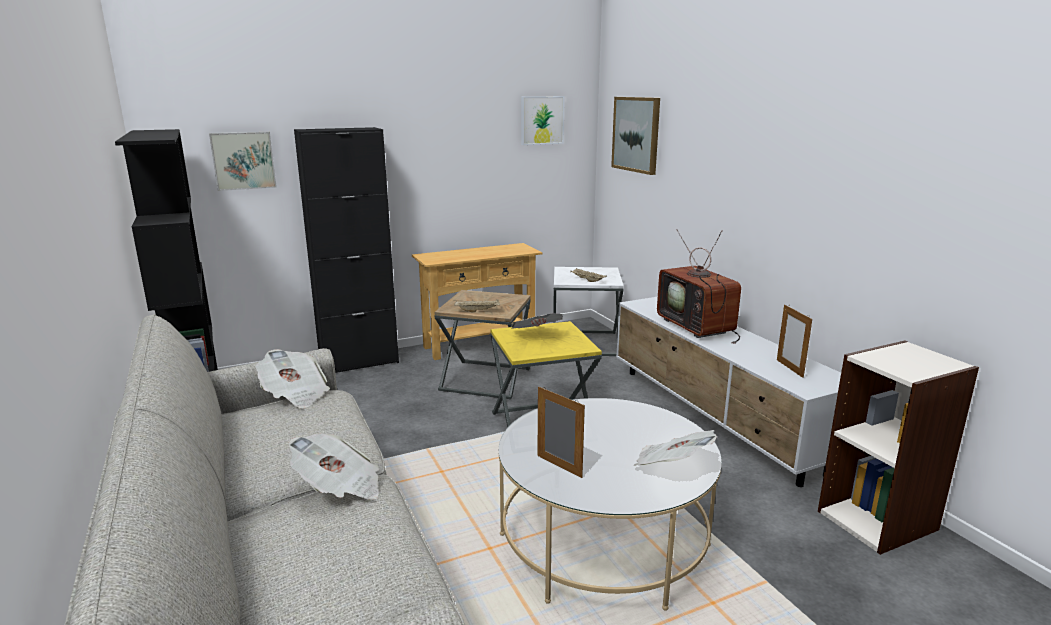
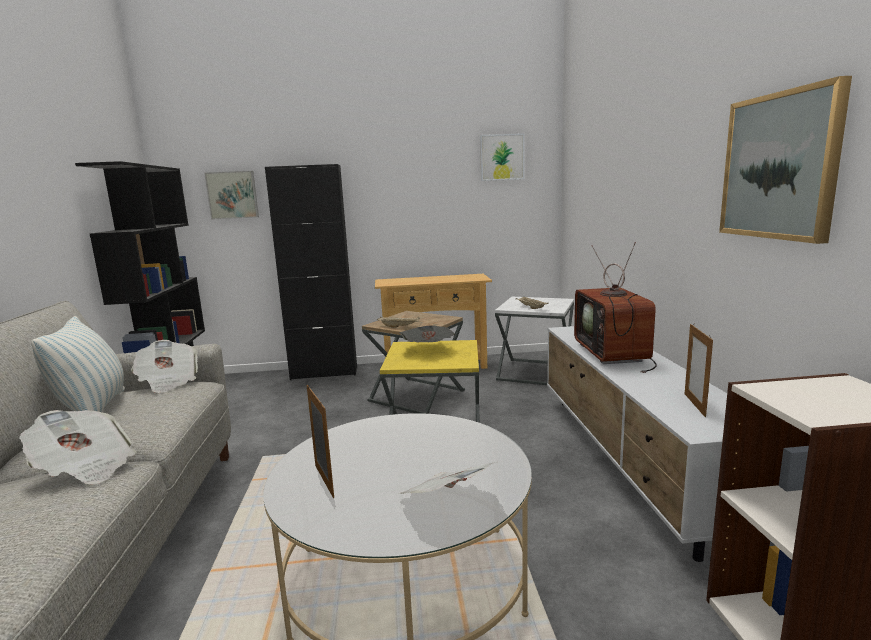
camera: 20 degrees right, 5 degrees down
(246, 433) = (94, 409): none -> pillow
(636, 134) = (586, 161): picture -> picture (780, 166)

